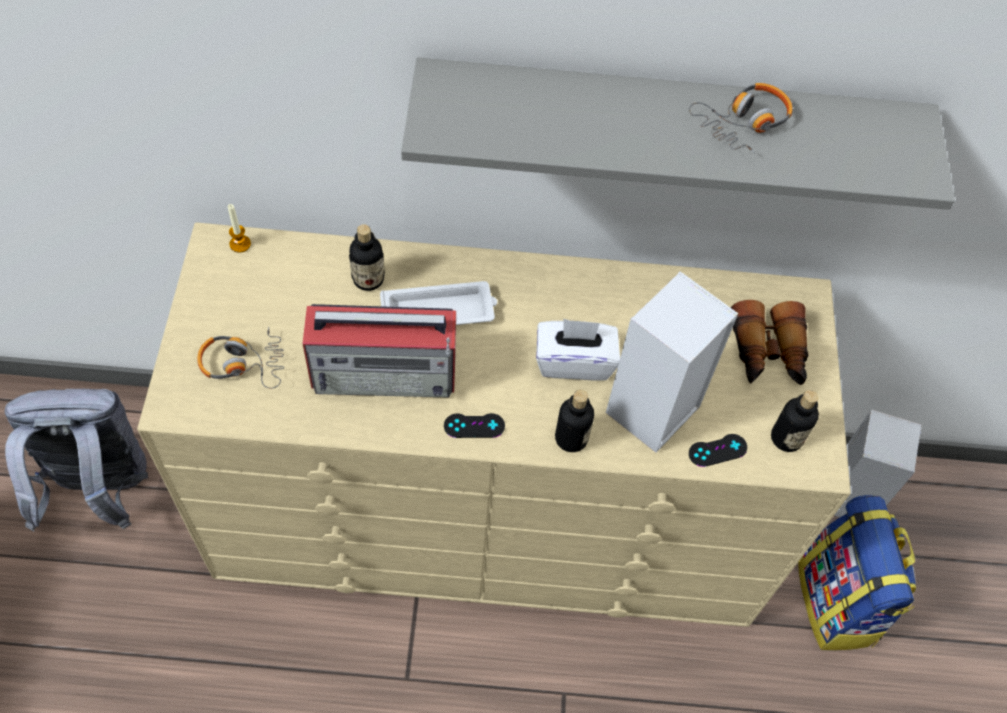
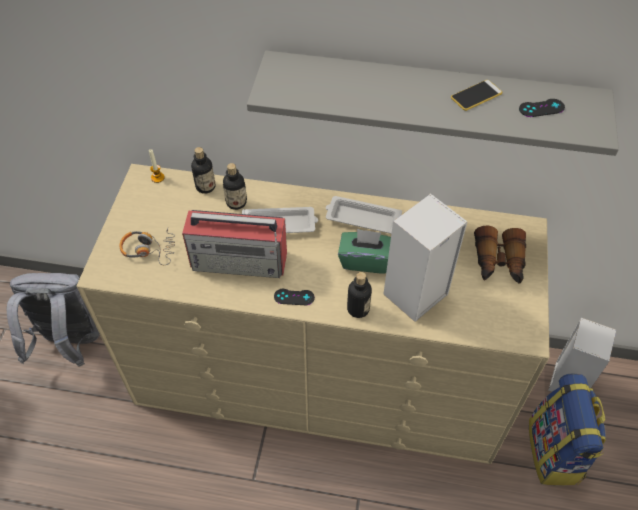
camera: 10 degrees right, 5 degrees down
(561, 294) = (361, 218): none -> white tray
(574, 361) = (365, 260): white tissue box -> green tissue box
(717, 450) = (457, 323): black game controller -> black game controller (541, 108)
(743, 123) = (476, 95): headphones -> phone
(786, 438) = (506, 318): bottle -> bottle (205, 186)

